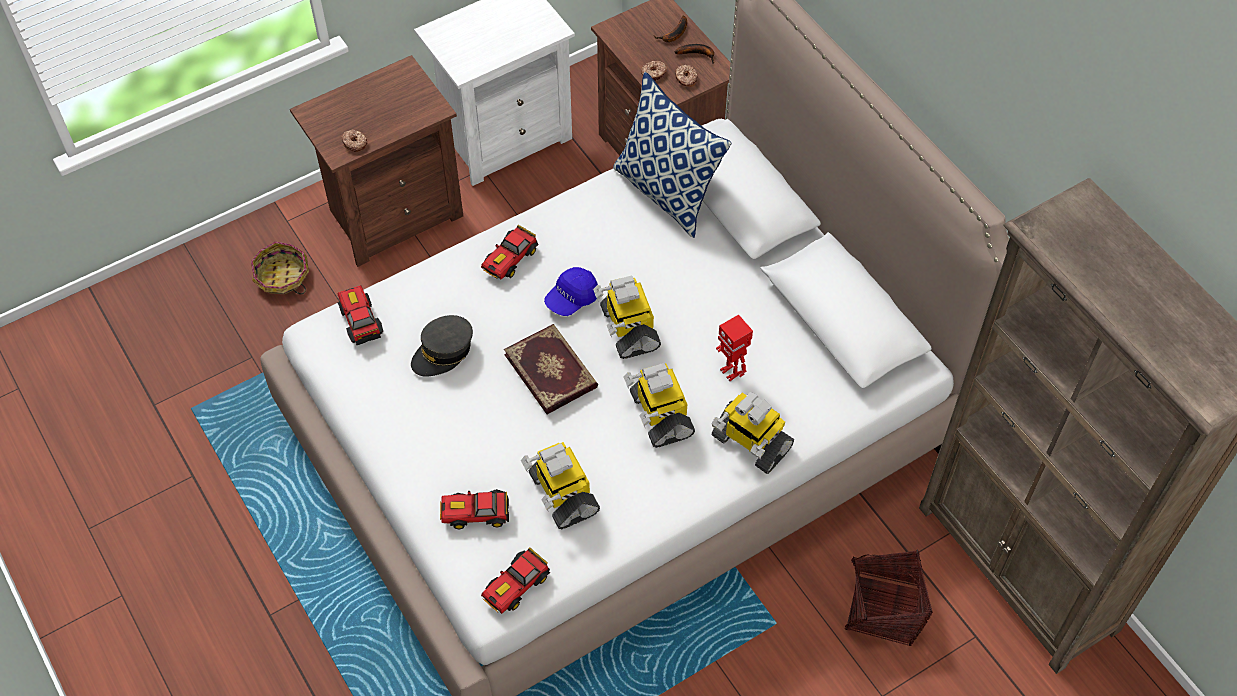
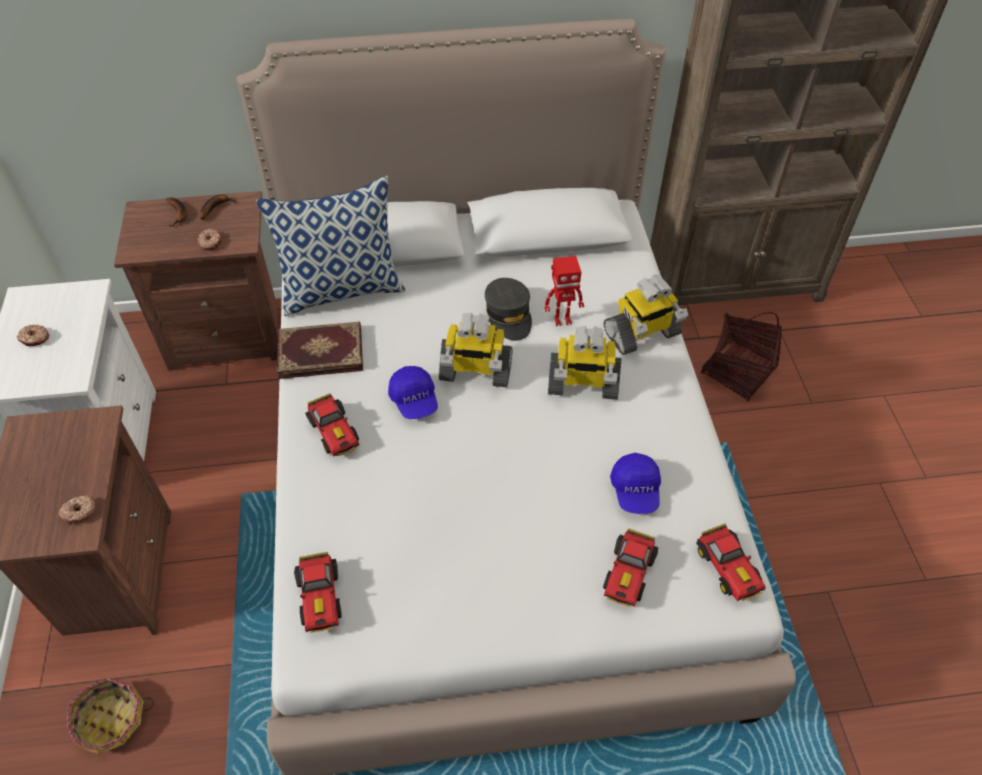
camera: 65 degrees left, 5 degrees down
(360, 320) = (320, 599): toy car -> toy car turned 105 degrees counterclockwise
(443, 352) = (414, 531): grey cap -> grey cap (509, 315)
(552, 370) = (489, 445): book -> book (320, 351)
(562, 494) = (635, 491): toy robot -> blue cap
(686, 79) = (235, 225): donut -> donut (35, 339)

